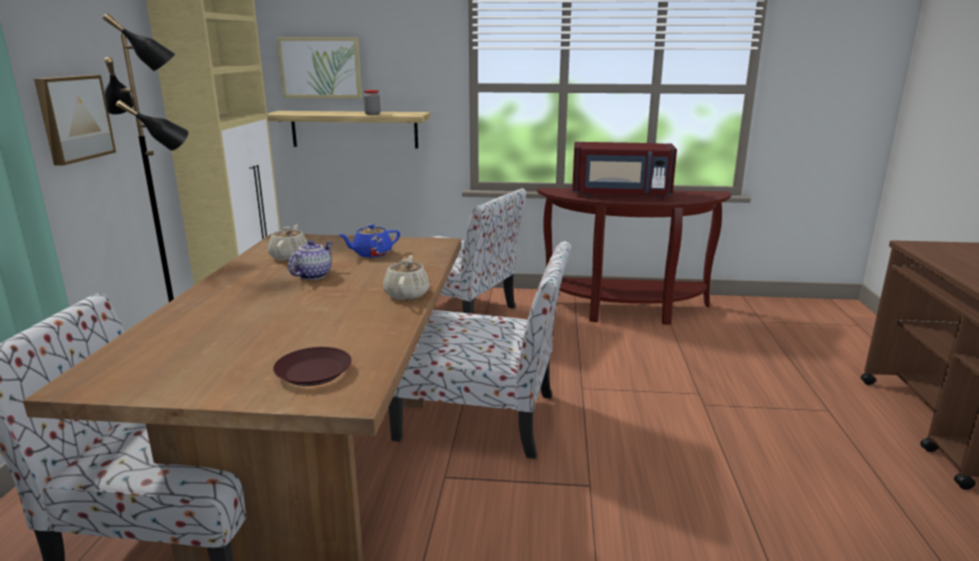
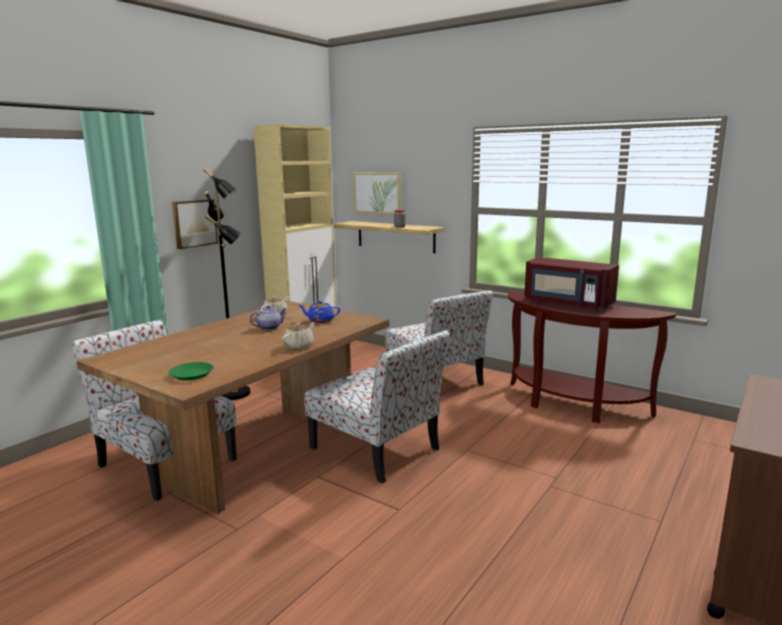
camera: 30 degrees right, 5 degrees down
(313, 372) = (192, 374): brown plate -> green plate

